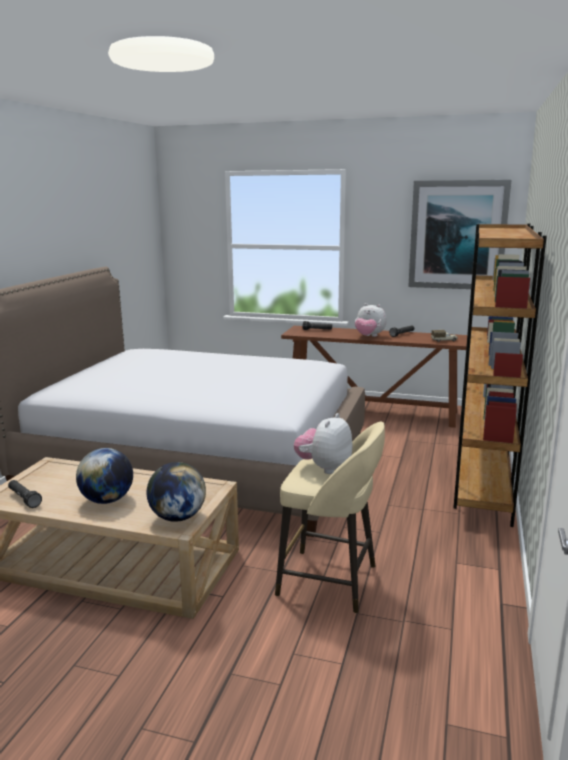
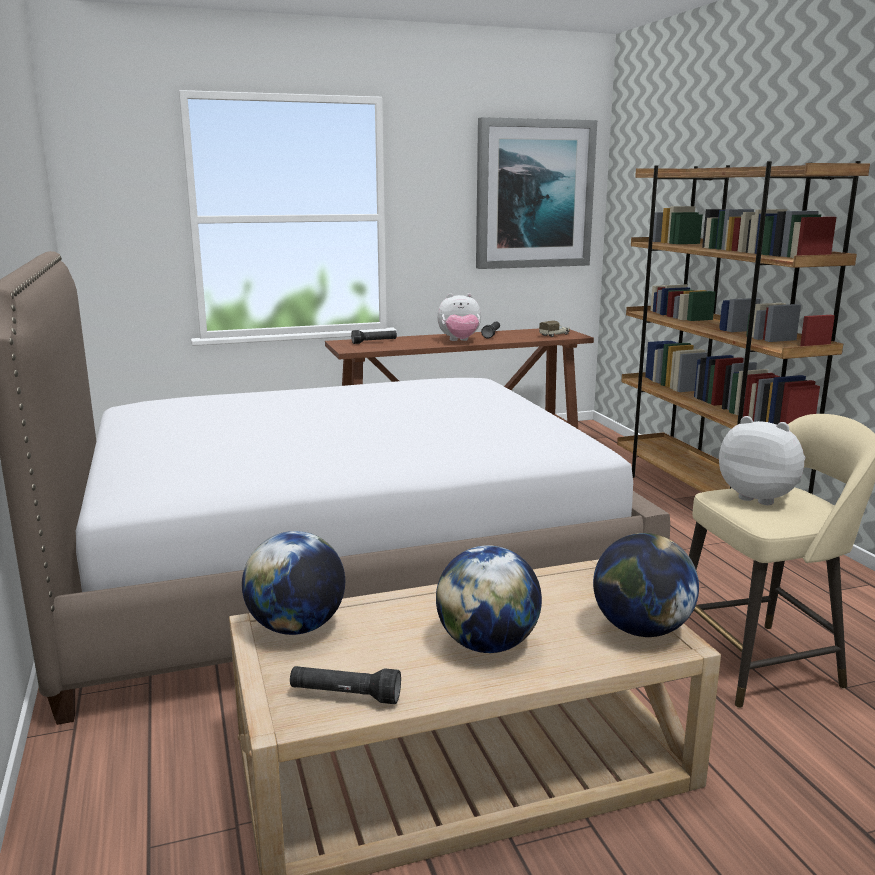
camera: 35 degrees left, 0 degrees up
(56, 468) = (296, 627): none -> globe
(324, 468) = (759, 497): plush toy -> plush toy turned 135 degrees clockwise

